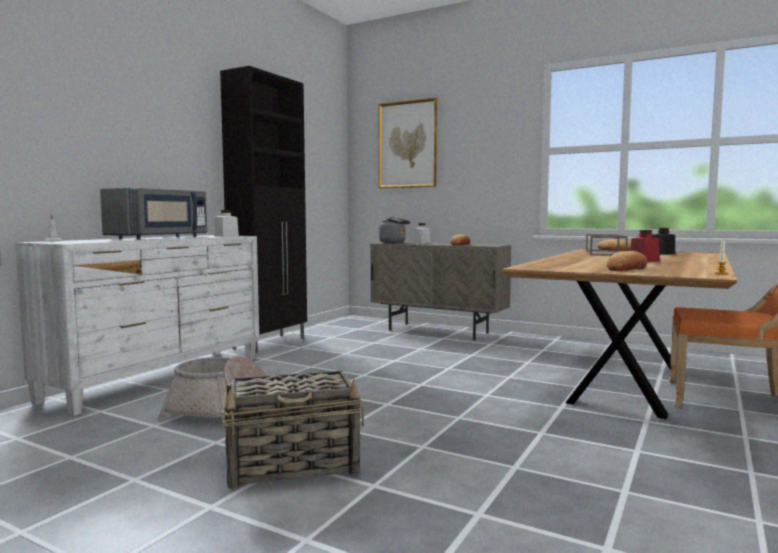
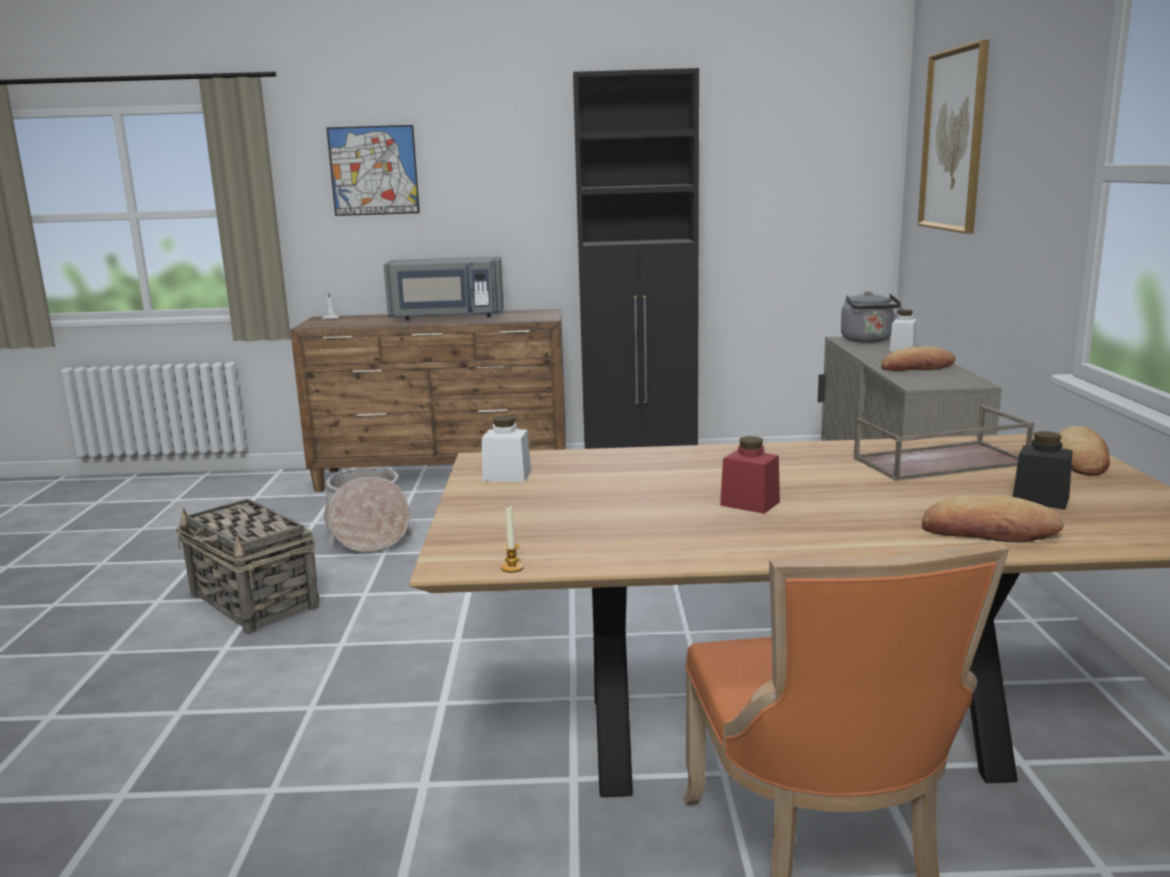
camera: 60 degrees right, 10 degrees up
(76, 107) = (373, 170): none -> picture
(160, 378) = (444, 477): white dresser -> brown dresser
(226, 236) = (525, 318): white jar -> white jar (507, 476)
(627, 268) = (548, 507): bread -> bread (989, 531)

